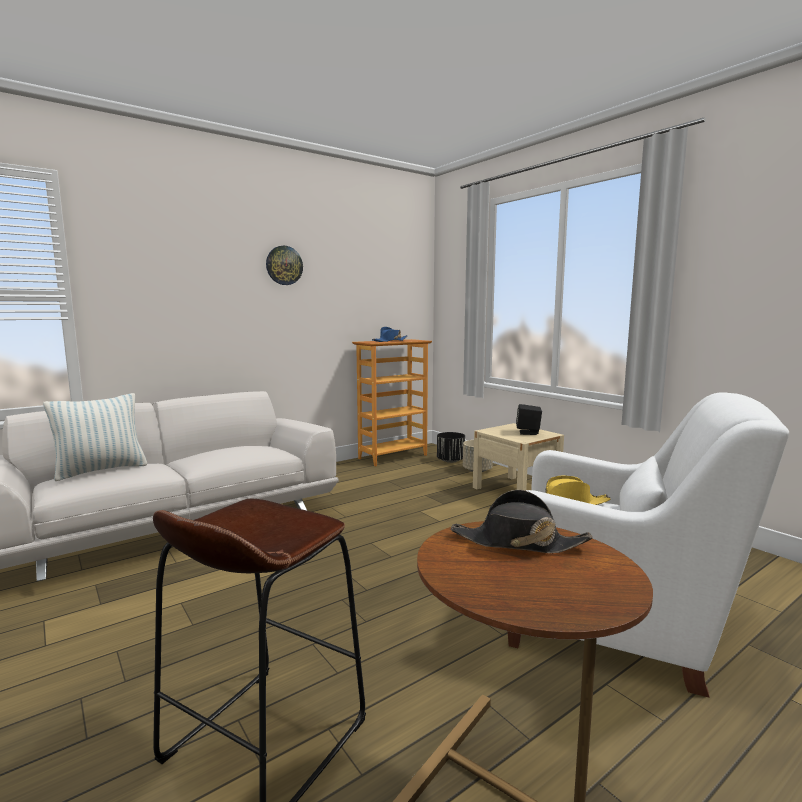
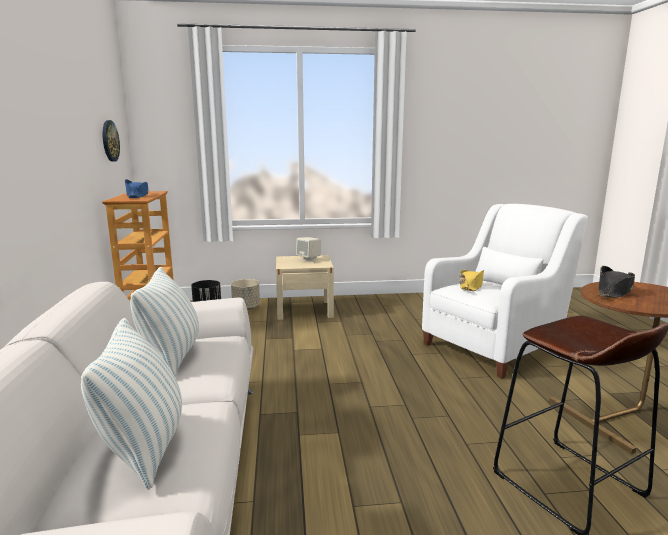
camera: 60 degrees left, 5 degrees up
(230, 448) = (172, 357): none -> pillow
(284, 265) = (44, 102): wall clock -> wall clock (109, 141)
(528, 432) = (309, 259): black speaker -> beige speaker

